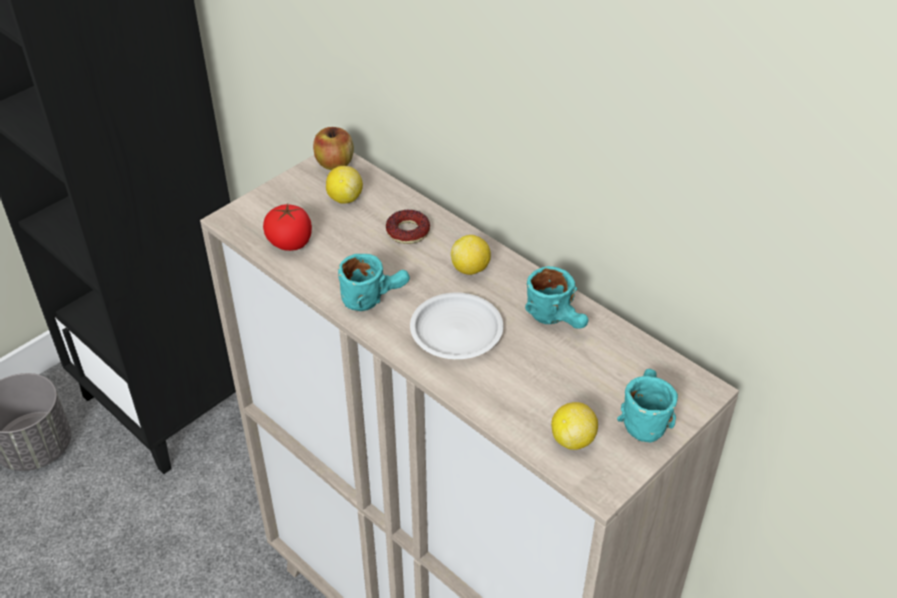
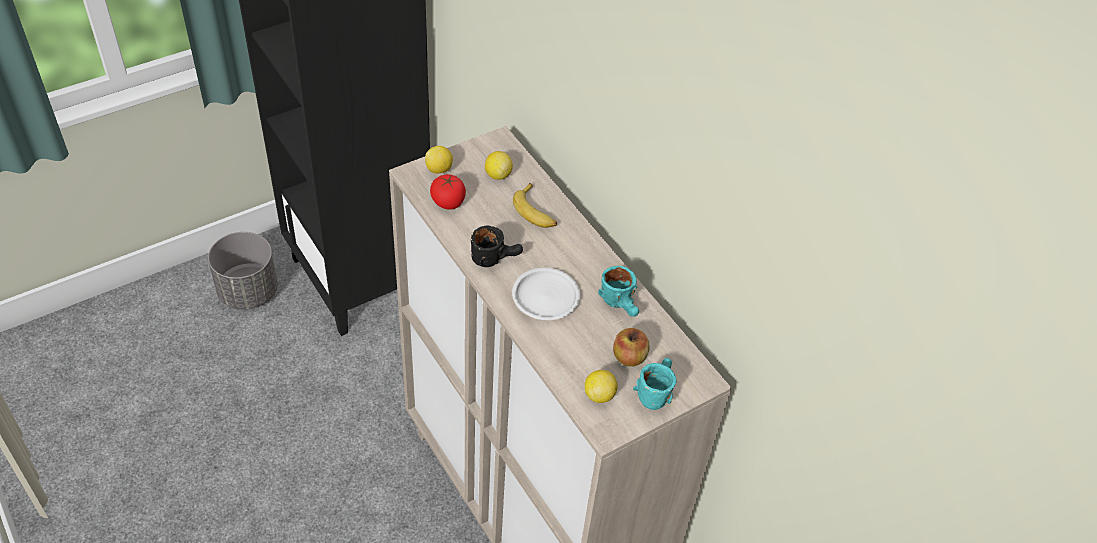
camera: 10 degrees right, 5 degrees up
(335, 164) = (499, 144): apple -> apple (629, 357)
(374, 296) = (496, 257): turquoise mug -> black mug
(408, 232) = (535, 212): donut -> banana
(470, 269) = (572, 252): lemon -> lemon (439, 169)

